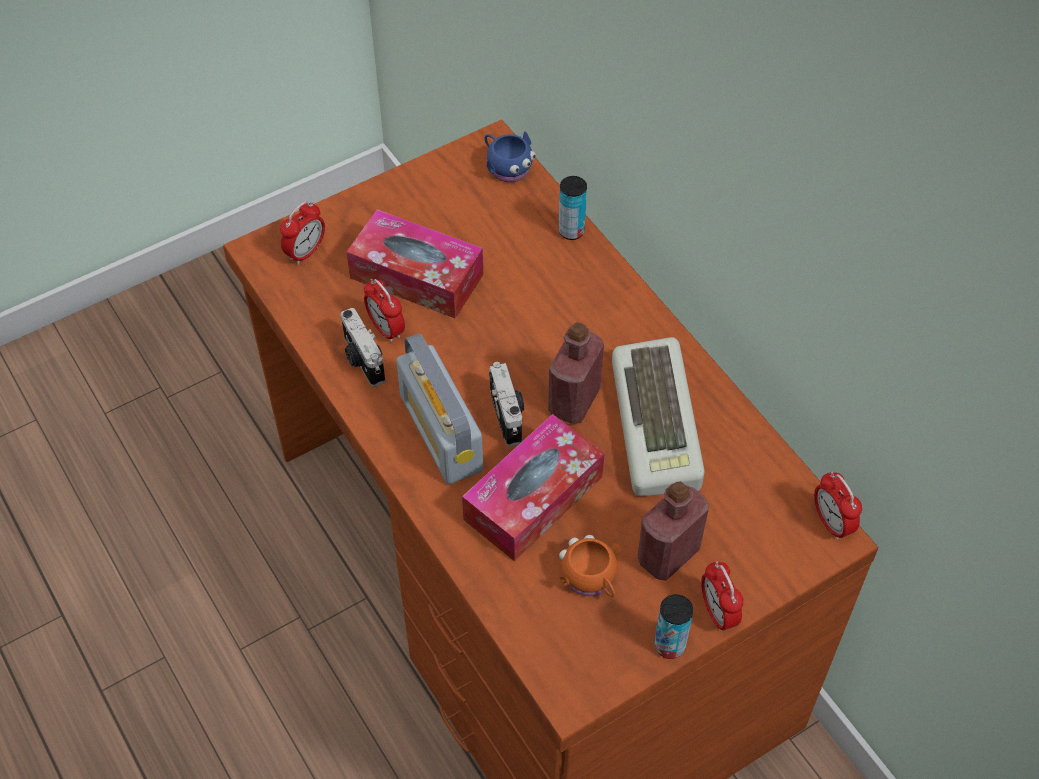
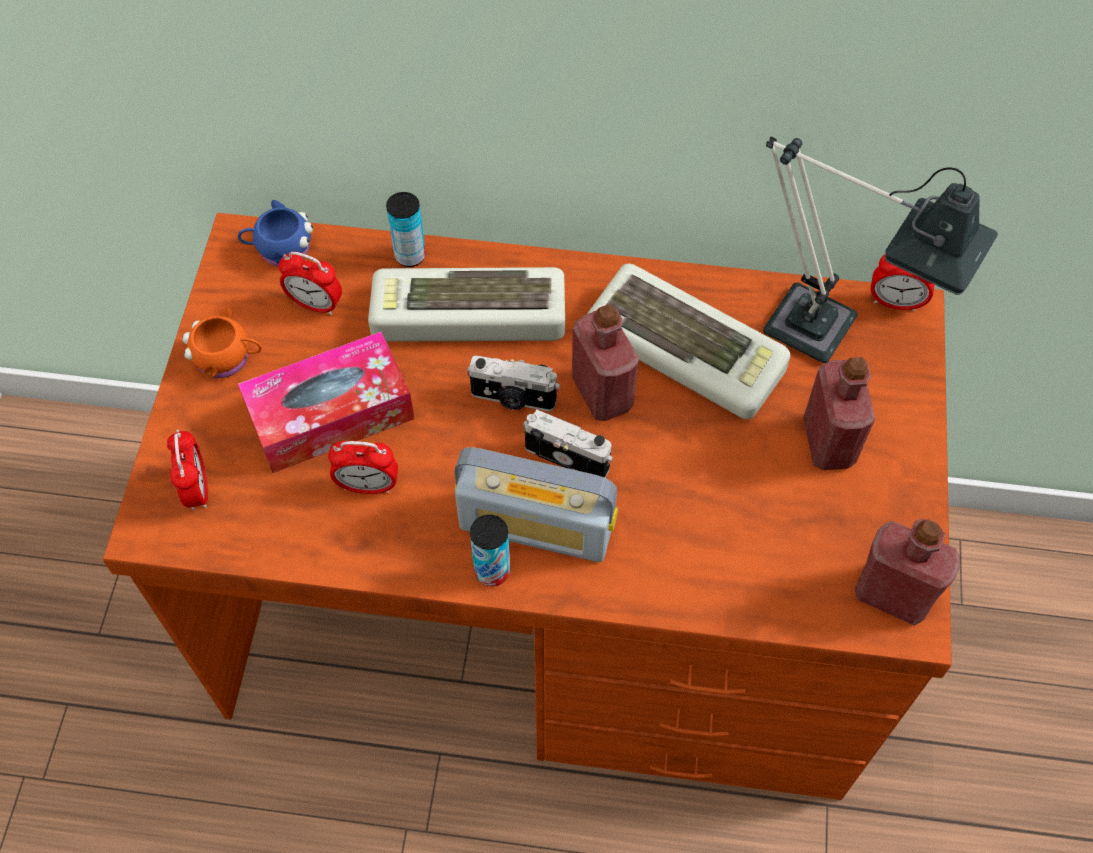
camera: 50 degrees left, 5 degrees up
(362, 360) = (384, 533): camera -> camera (513, 399)
(533, 498) = (678, 502): tissue box -> none
(557, 291) = (466, 316): none -> keyboard
(582, 669) = (892, 595): none -> red bottle
(591, 579) = (804, 519): orange mug -> orange mug (228, 358)
(669, 645) = (921, 509): can -> can (492, 571)
(717, 613) = (917, 448): alarm clock -> alarm clock (315, 304)
(758, 500) = (829, 335): none -> table lamp

